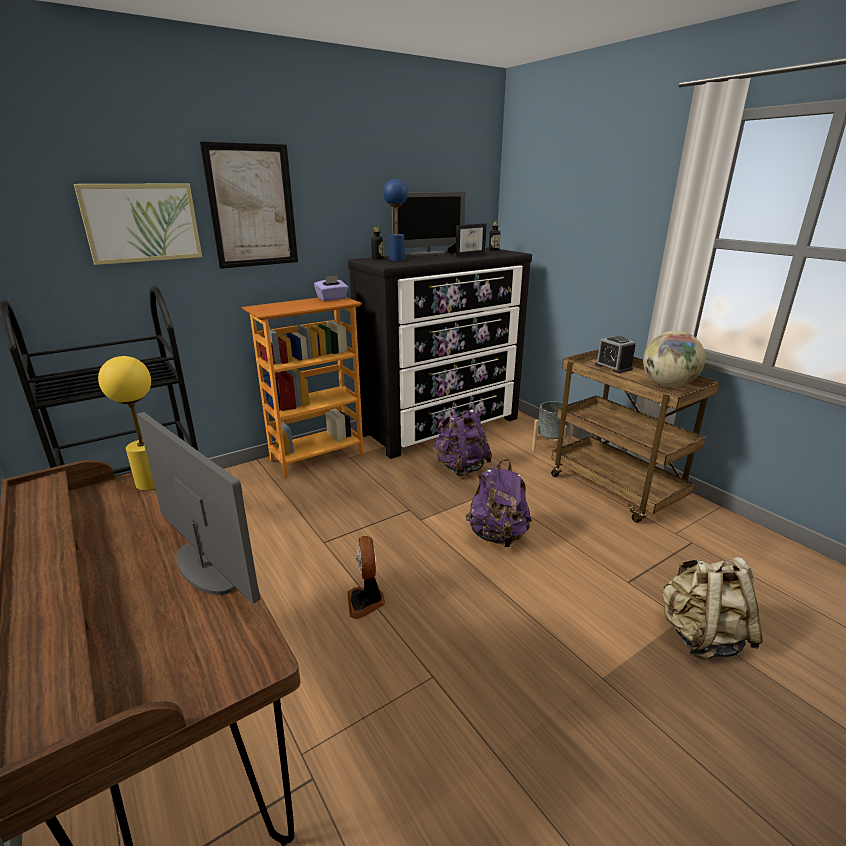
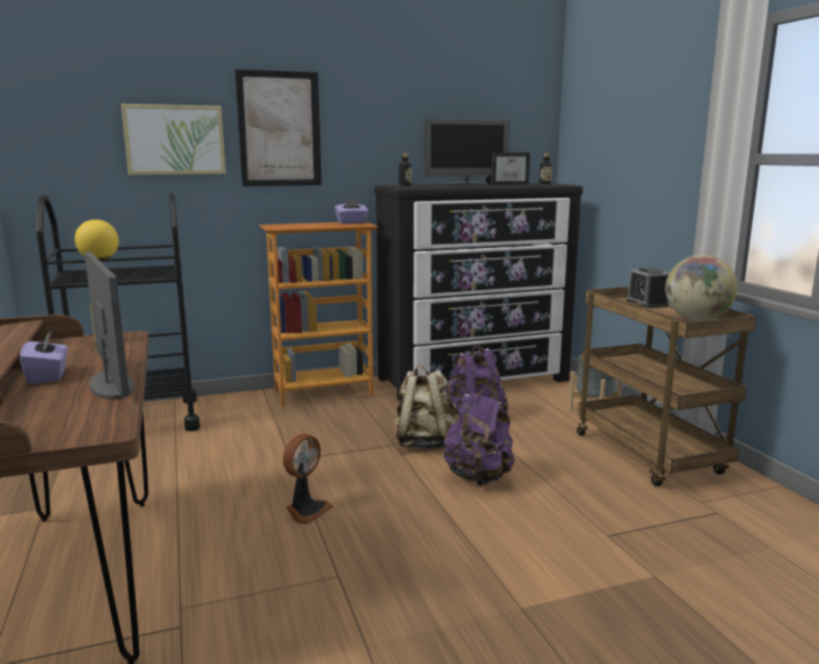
camera: 15 degrees right, 10 degrees down
(117, 561) = (48, 376): none -> purple tissue box
(366, 601) = (306, 510): fan -> fan turned 150 degrees counterclockwise
(396, 260) = (422, 186): blue table lamp -> none
(701, 636) = (667, 594): beige backpack -> beige backpack (425, 443)

